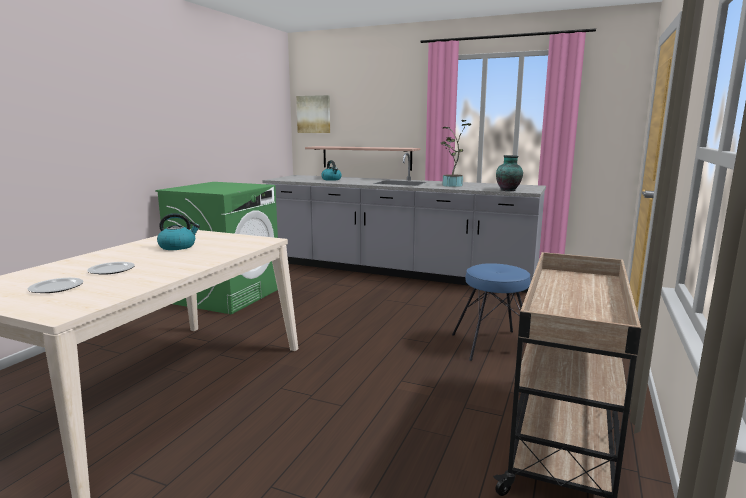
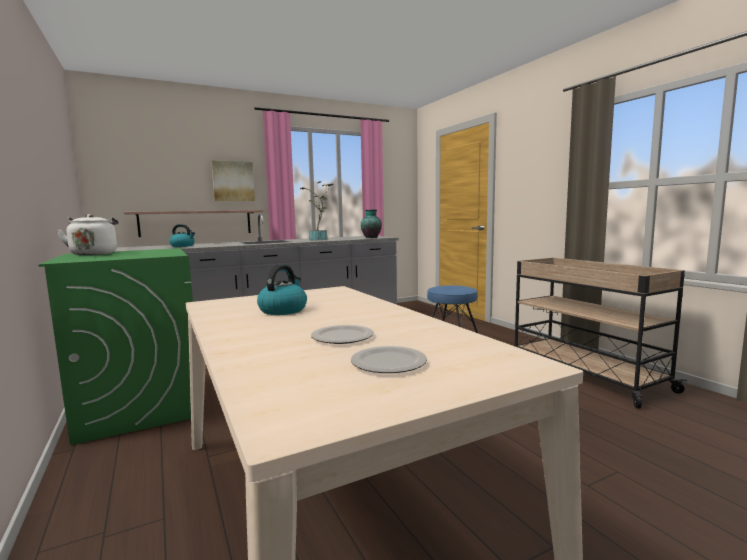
camera: 50 degrees left, 5 degrees down
(215, 184) = (94, 254): none -> white kettle
(314, 114) = (118, 174): picture -> picture (233, 181)

